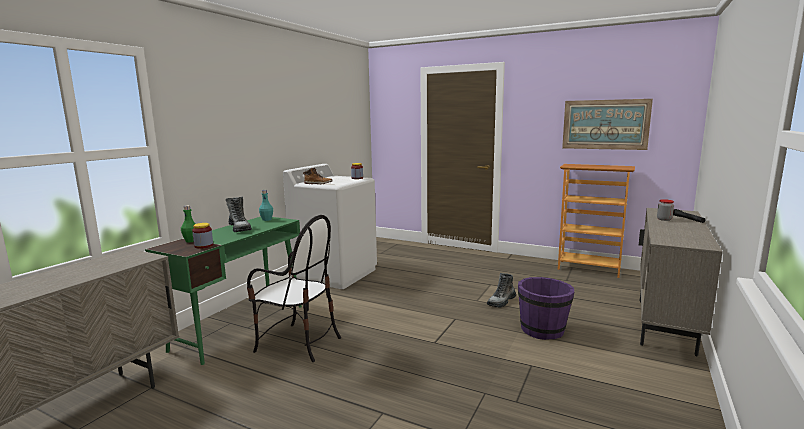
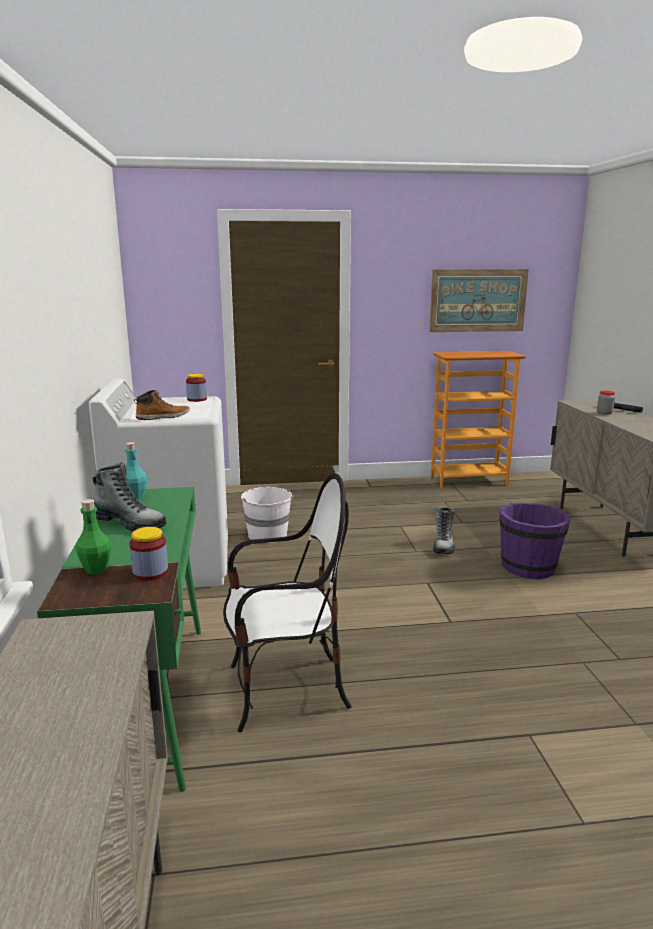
camera: 35 degrees left, 5 degrees up
(402, 271) = (268, 535): none -> white bucket

